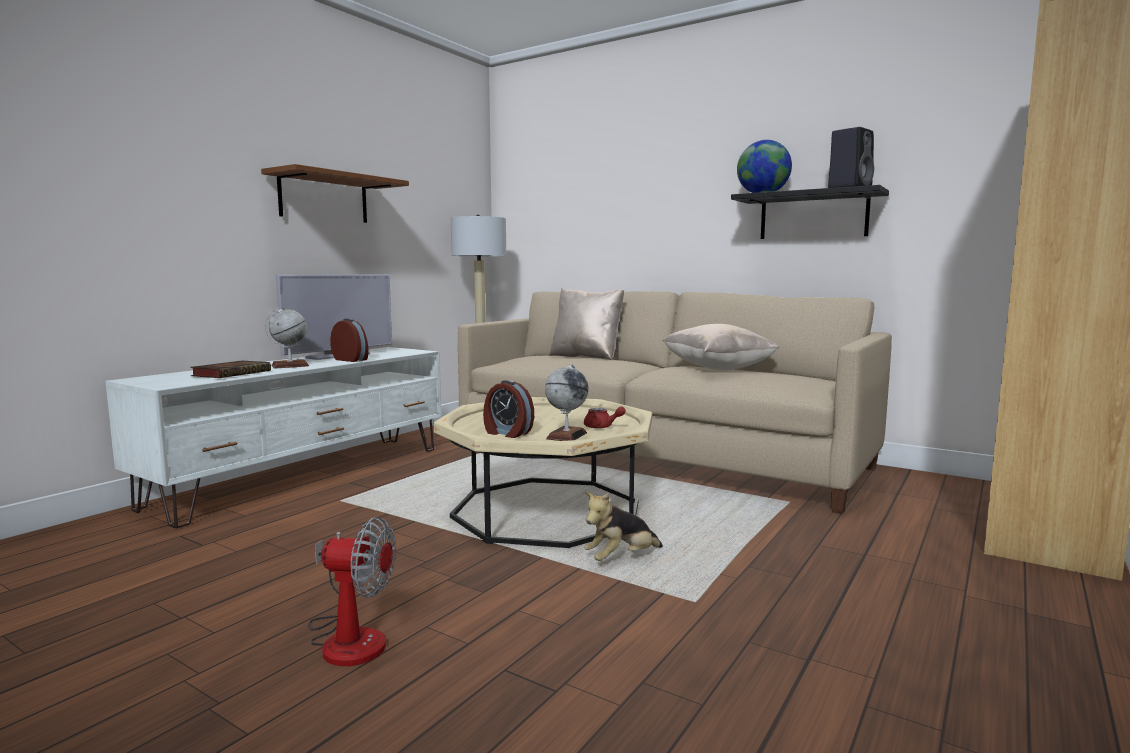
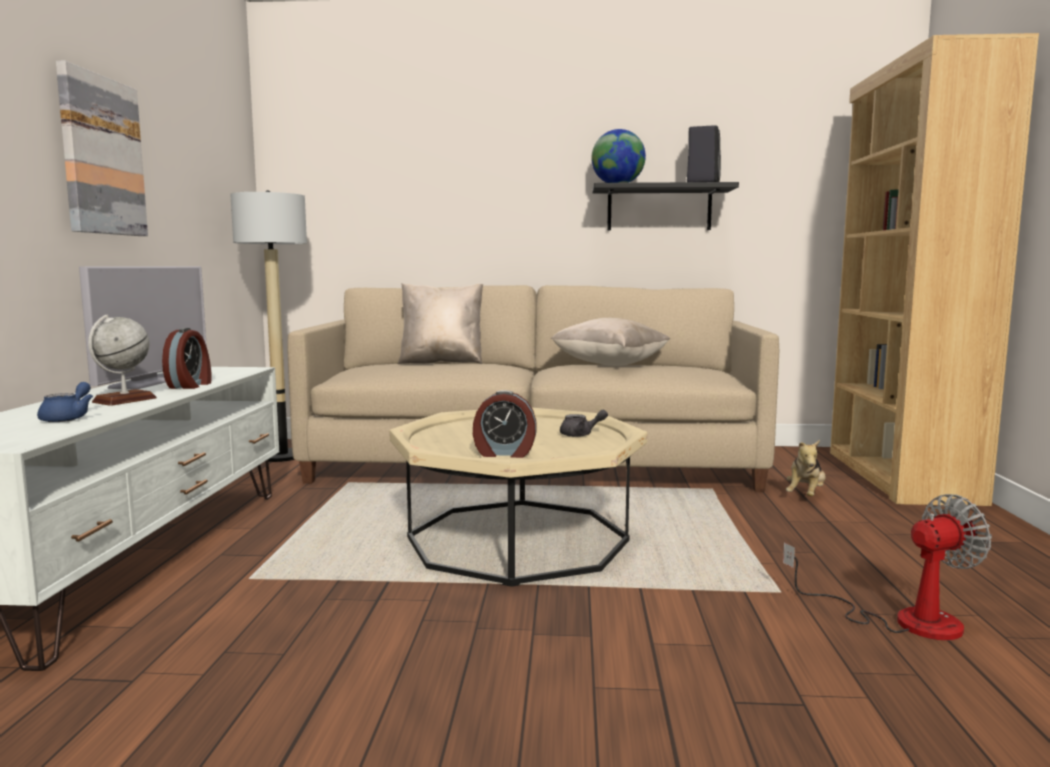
camera: 30 degrees left, 0 degrees up
(233, 373) = (68, 418): book -> blue teapot
(324, 198) = (101, 156): brown shelf -> picture
(349, 637) = (533, 725): fan -> fan (903, 620)
(351, 360) = (190, 385): alarm clock -> alarm clock turned 90 degrees clockwise
(566, 436) = (570, 447): globe -> none
(602, 427) = (581, 435): red teapot -> grey teapot
(621, 559) = (662, 570): plush toy -> plush toy (806, 495)

